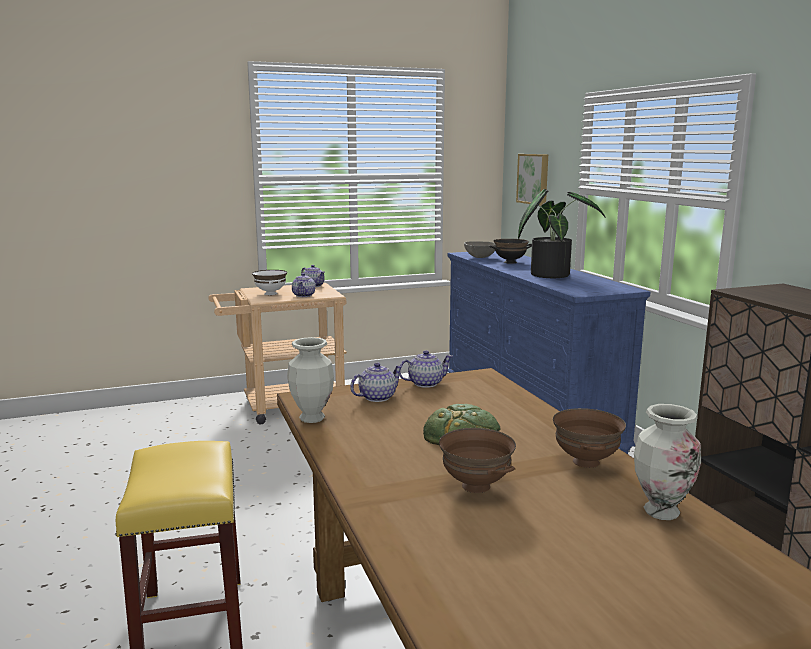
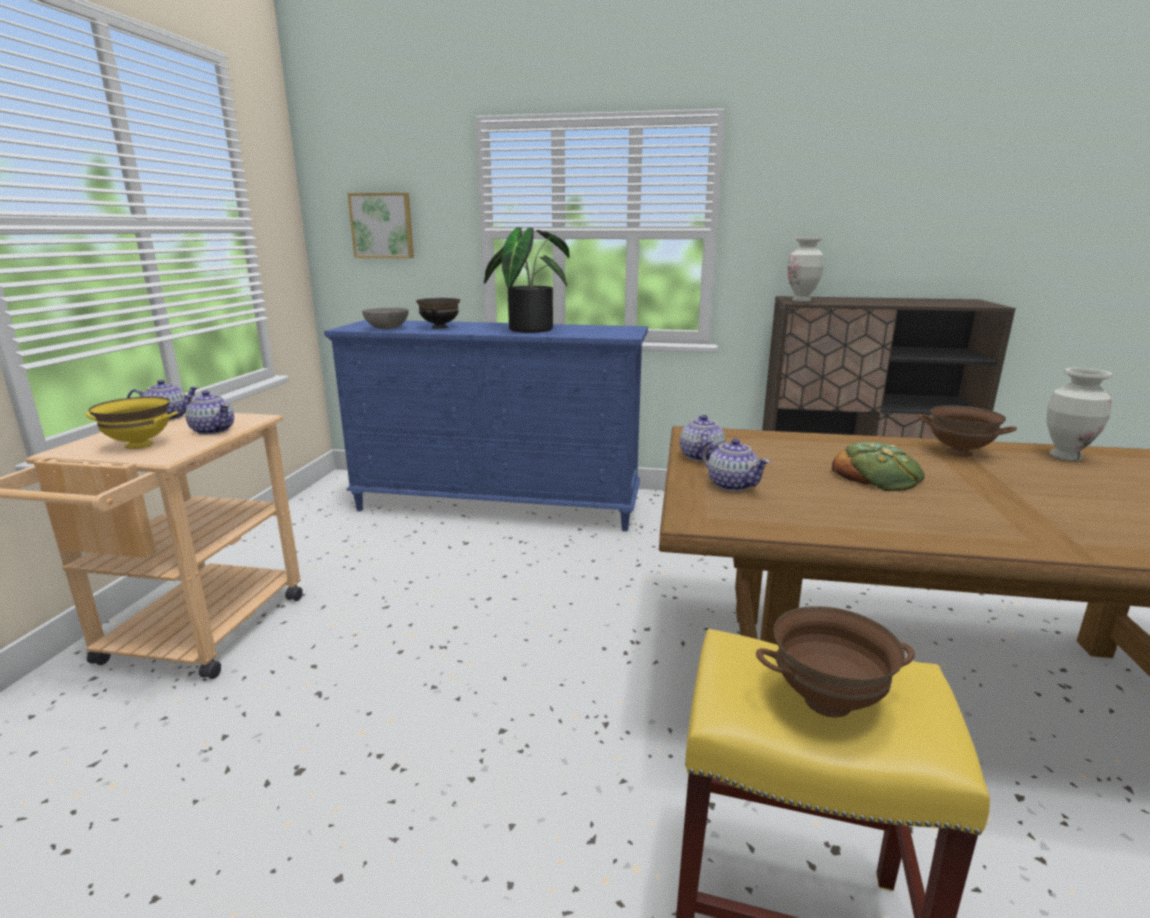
camera: 60 degrees left, 5 degrees up
(271, 293) = (140, 445): white bowl -> yellow bowl
(311, 418) = (789, 529): vase -> vase (801, 301)
(376, 397) = (732, 485): teapot -> teapot turned 150 degrees clockwise
(476, 486) = (1021, 497): brown bowl -> brown bowl (827, 701)

